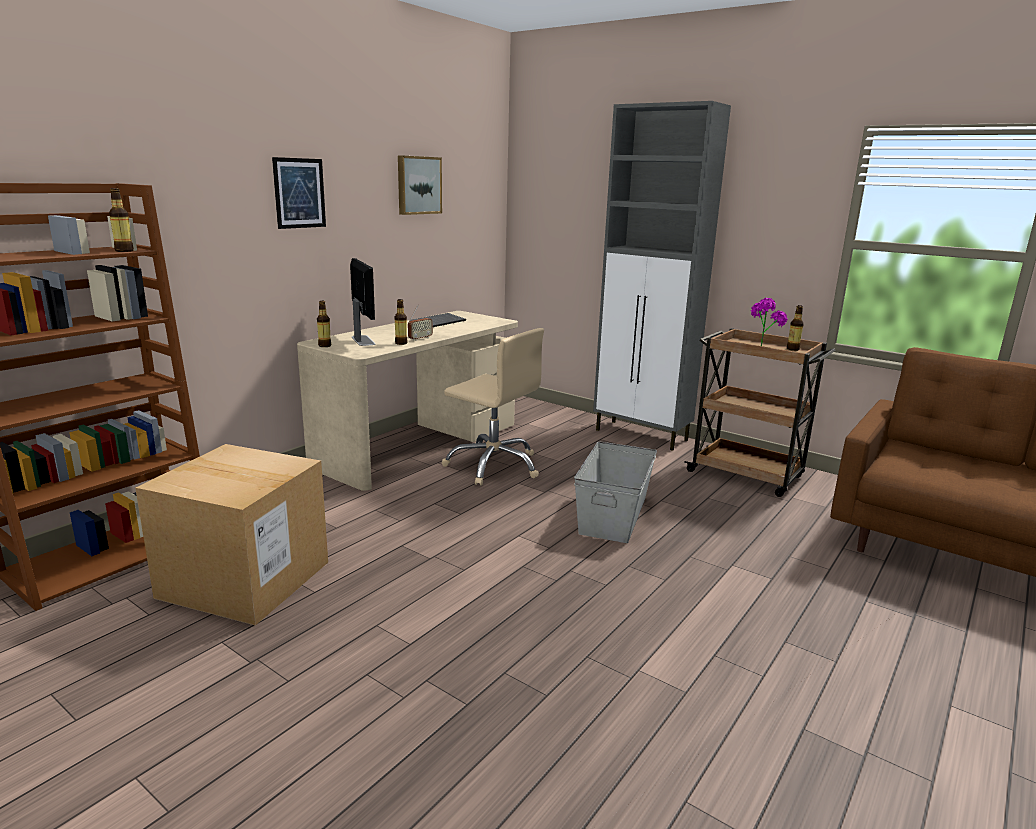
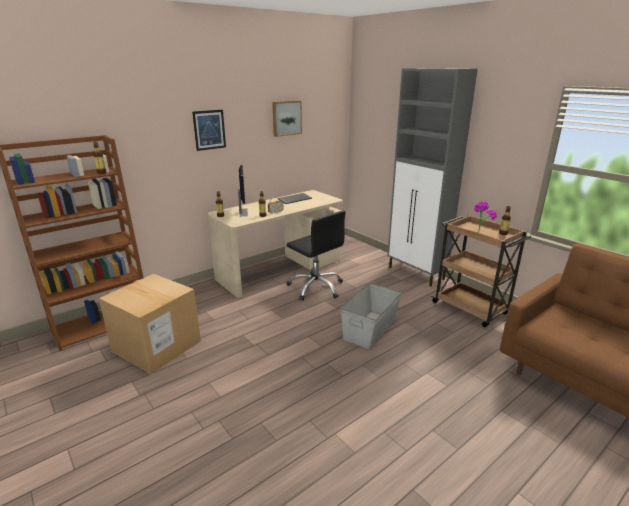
camera: 15 degrees right, 5 degrees up
(494, 465) = (316, 287): beige office chair -> black office chair

